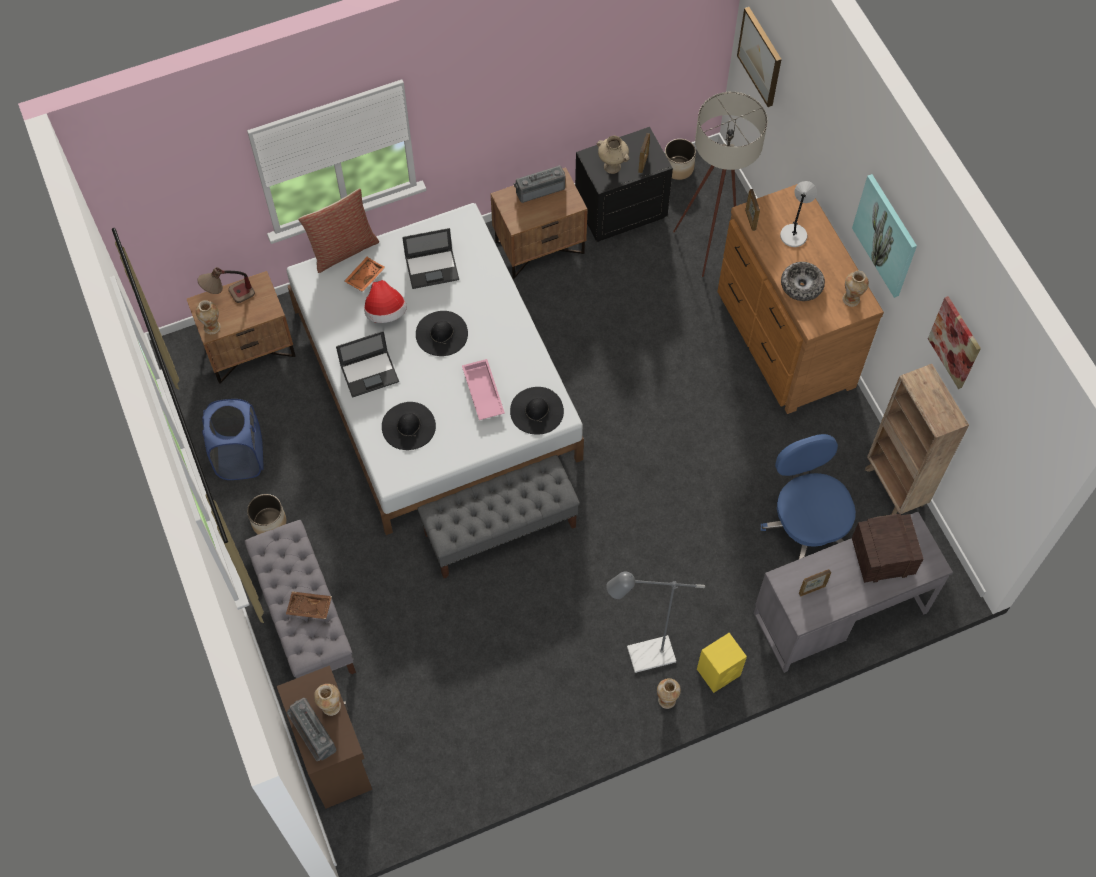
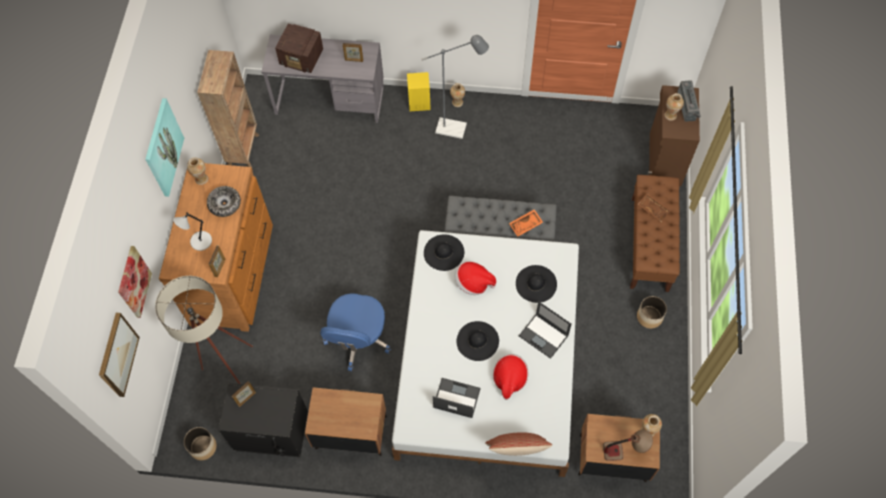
camera: 150 degrees left, 0 degrees up
(240, 457) = (652, 374): blue laundry basket -> none
(305, 618) = (649, 244): grey bench -> brown bench
(364, 276) = (511, 417): orange tray -> orange tray (526, 225)
(370, 373) = (544, 336): laptop -> laptop turned 150 degrees counterclockwise
(482, 393) = (473, 283): pink tray -> hat
(539, 188) = (336, 423): radio -> none
(612, 166) = (271, 408): beige vase -> none
(806, 525) = (311, 154): blue office chair -> blue office chair (358, 339)
(955, 342) = (185, 58): picture -> picture (134, 282)

